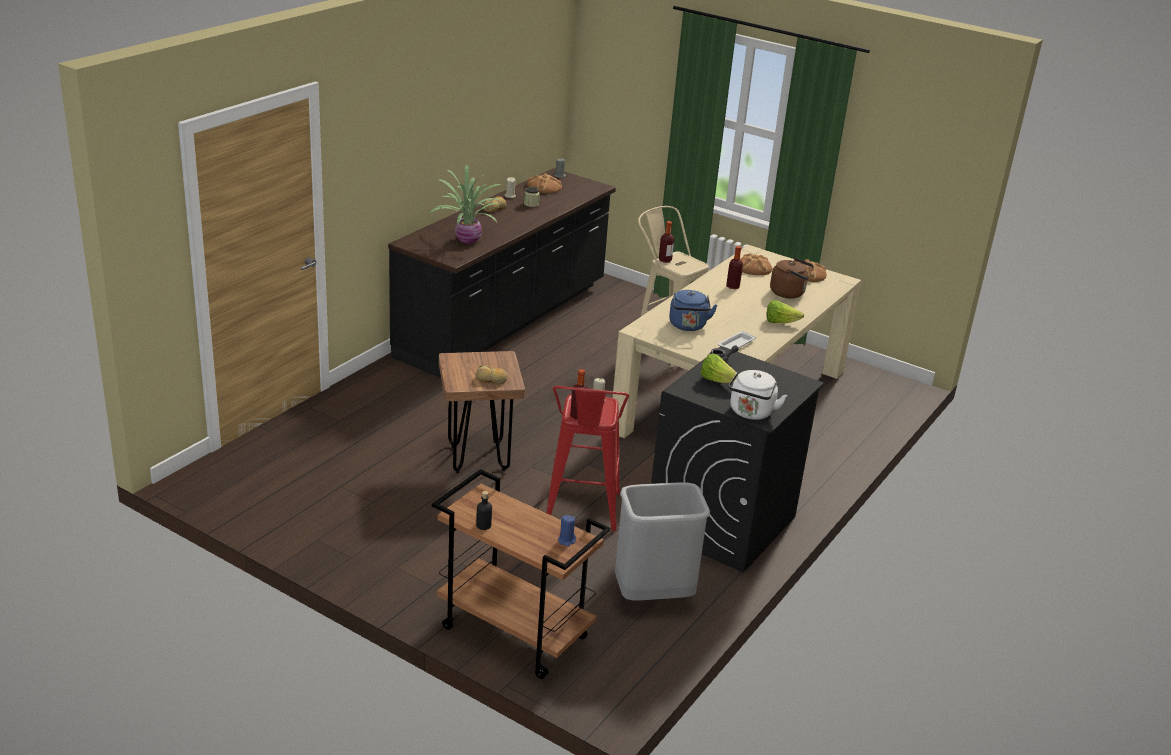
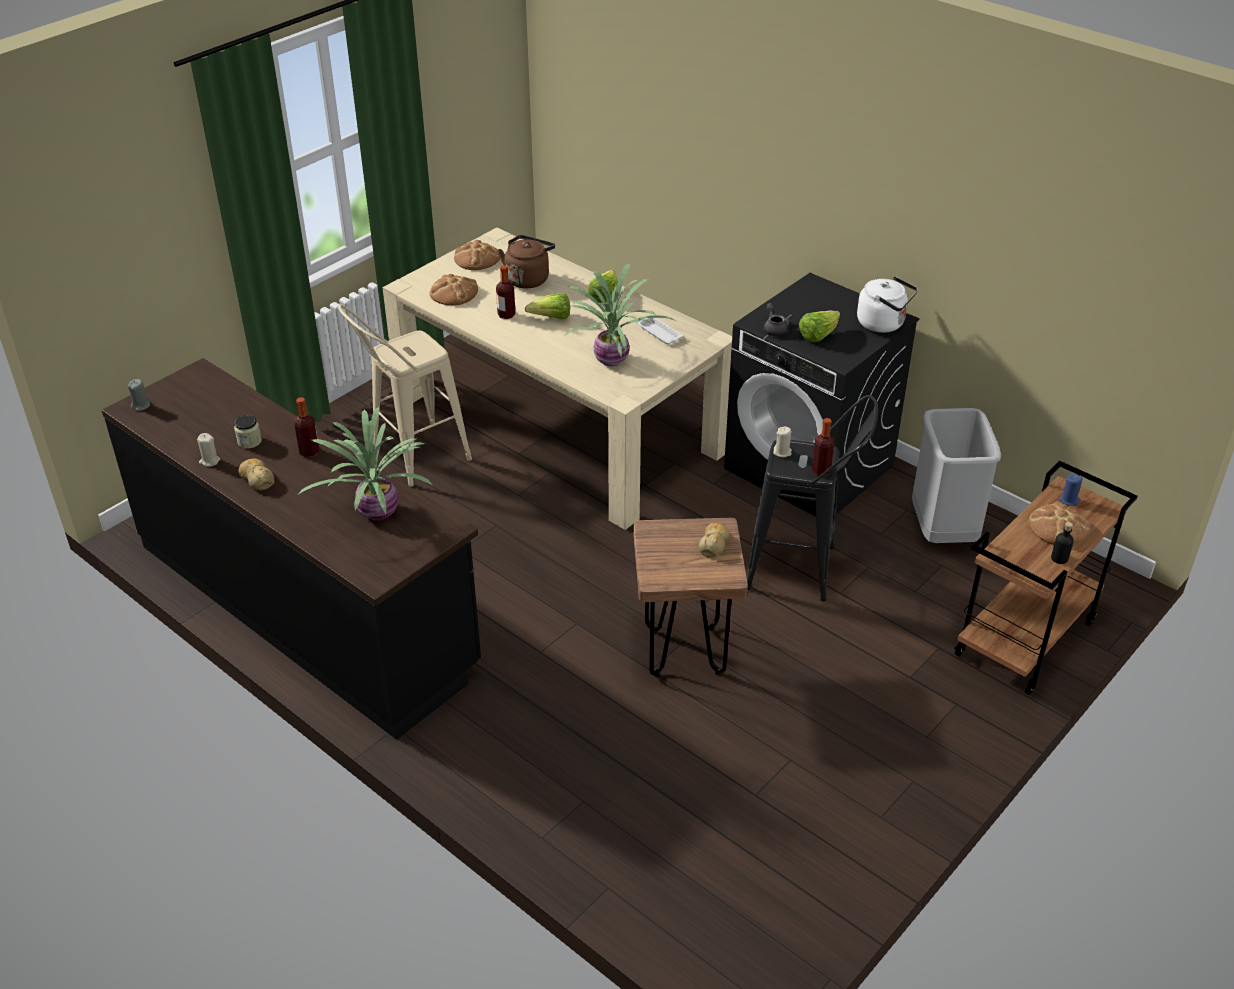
camera: 80 degrees left, 10 degrees up
(544, 187) = (182, 424): bread -> bread (1058, 527)
(581, 514) = (802, 570): red stool -> black stool
(665, 260) = (400, 361): bottle -> bottle (309, 452)
(688, 326) = (613, 360): blue kettle -> potted plant
(736, 303) = (551, 318): none -> lettuce

